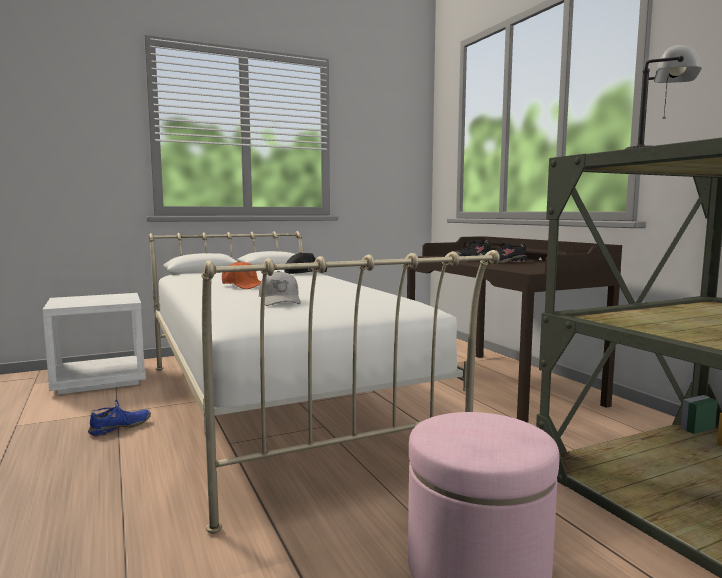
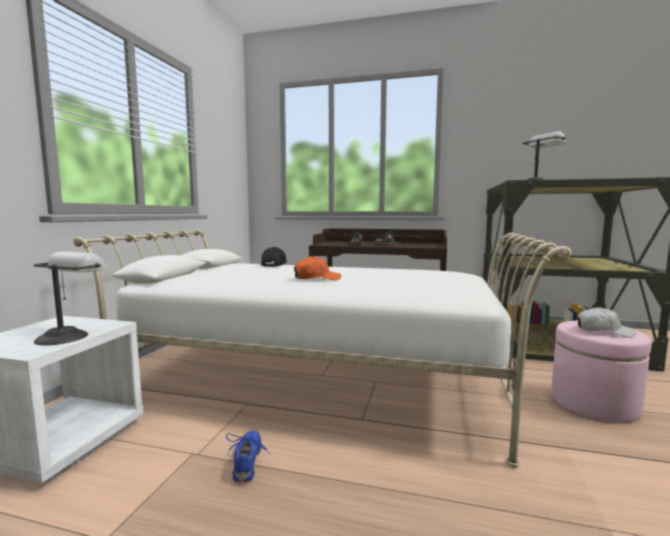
camera: 50 degrees left, 0 degrees up
(96, 302) = (70, 334): none -> table lamp
(280, 301) = (414, 282): white cap -> white cap (604, 331)

